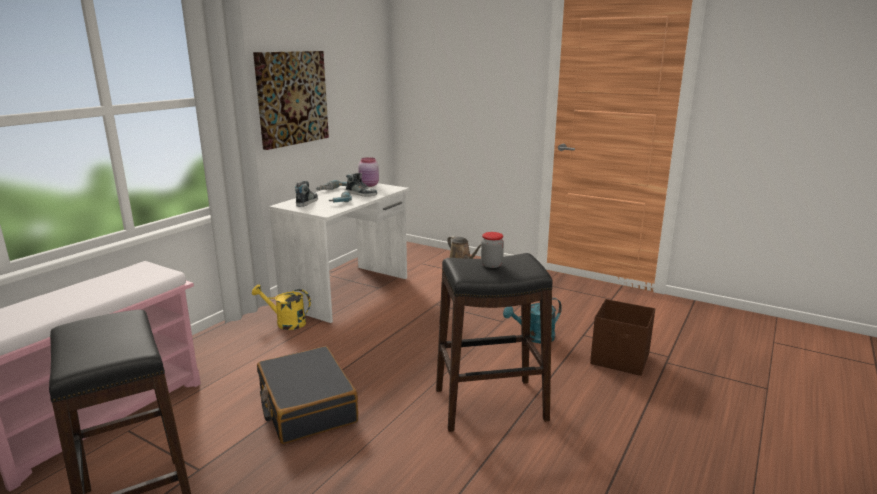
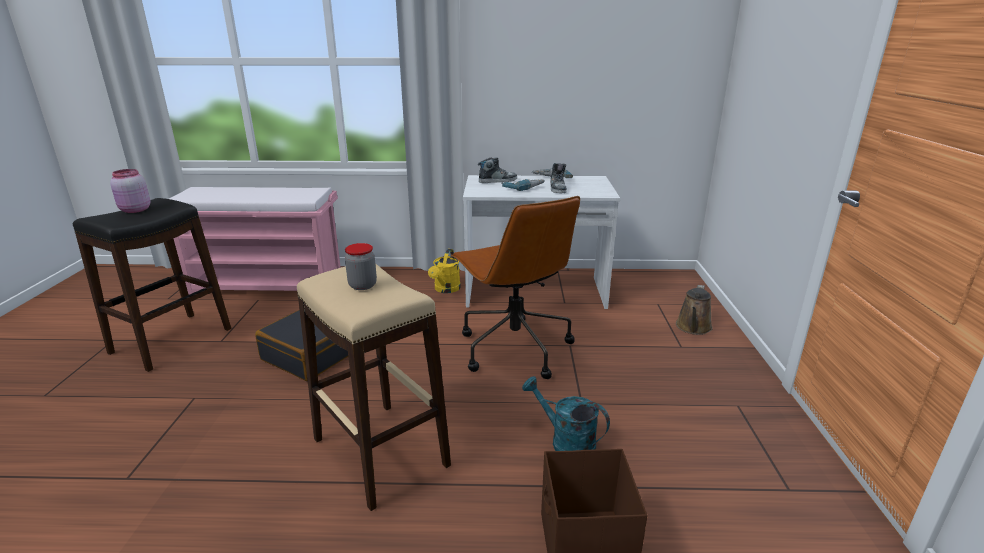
camera: 60 degrees right, 5 degrees up
(286, 323) = (445, 289): yellow watering can -> yellow watering can turned 150 degrees counterclockwise
(291, 98) = (538, 68): picture -> none
(369, 185) = (595, 184): pink jar -> pink jar (134, 210)
(415, 322) = (513, 348): none -> brown office chair
(490, 404) = (381, 452): black stool -> beige stool

